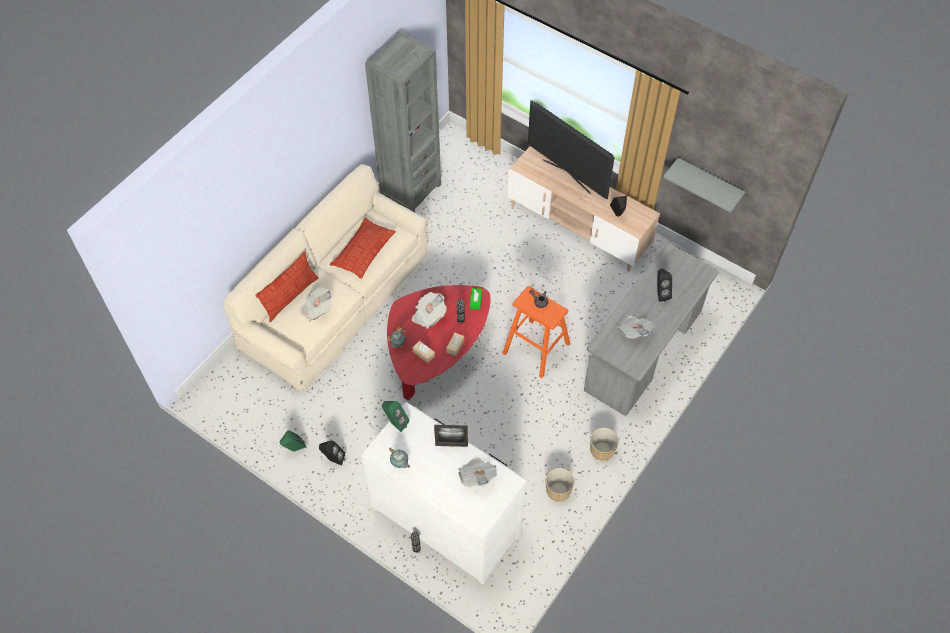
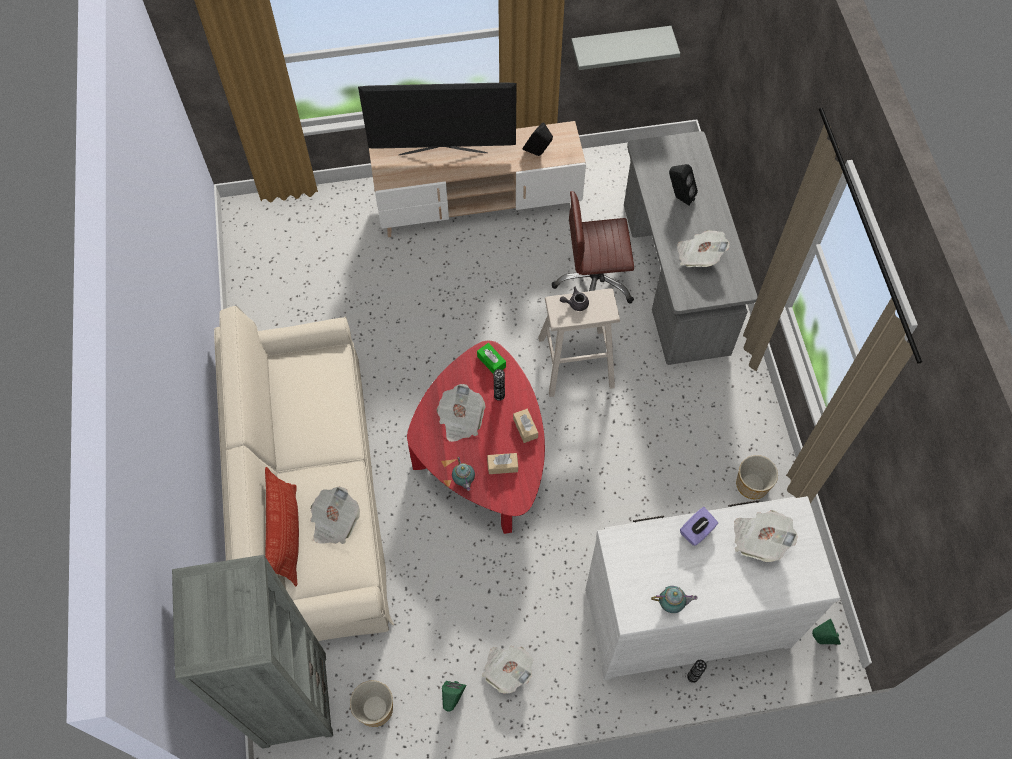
camera: 45 degrees left, 5 degrees up
(333, 459) = (507, 670): black speaker -> newspaper
(363, 251) = (313, 411): pillow -> none
(395, 423) = (614, 564): green speaker -> green speaker (820, 640)
(410, 190) = (261, 306): grey bookcase -> grey bookcase (294, 699)
(451, 444) = (697, 531): picture frame -> purple tissue box
(536, 348) = (575, 362): orange stool -> beige stool
(593, 317) = (594, 284): none -> brown office chair
(601, 450) = (744, 408): planter -> planter (374, 709)

